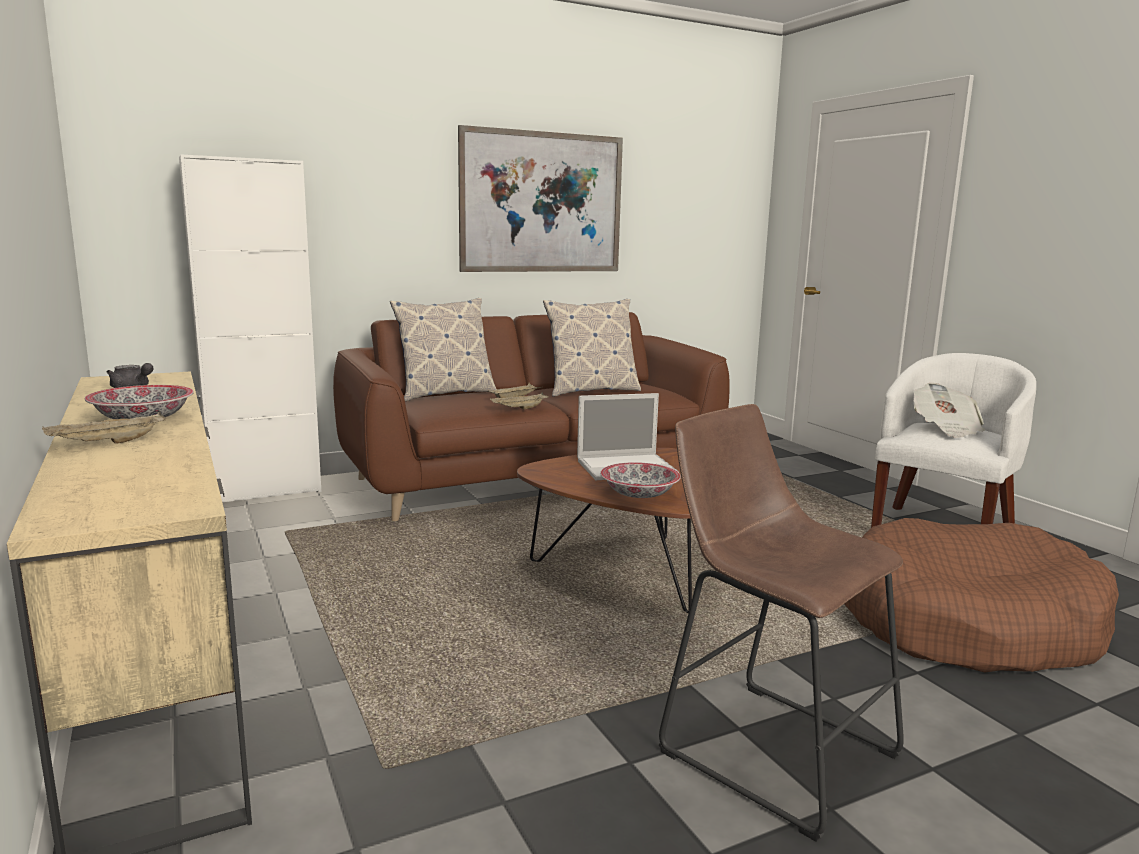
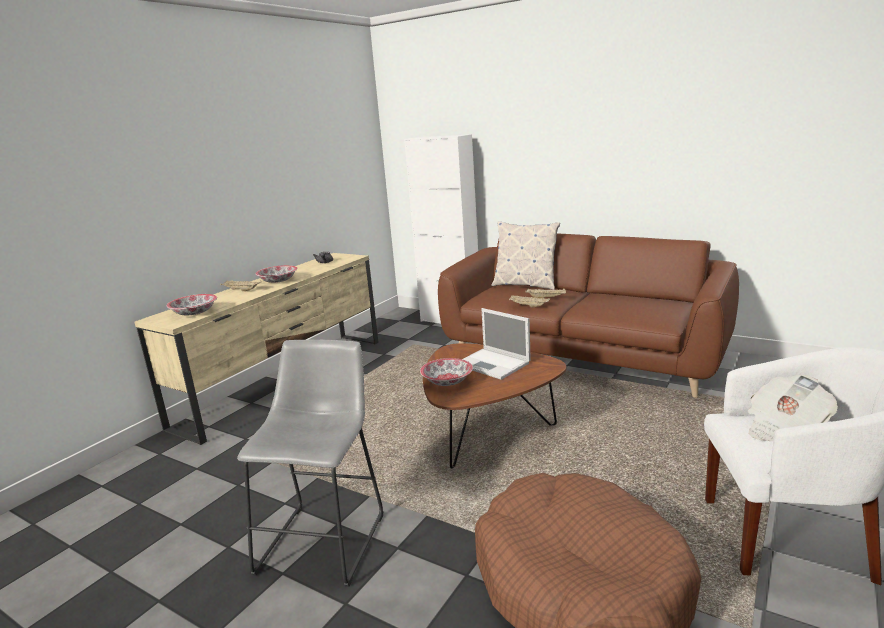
camera: 60 degrees right, 5 degrees up
(152, 487) = (194, 313): none -> bowl
(542, 203) = (642, 146): picture -> none
(591, 391) = (613, 302): pillow -> none
(767, 746) = (326, 538): brown stool -> grey stool

